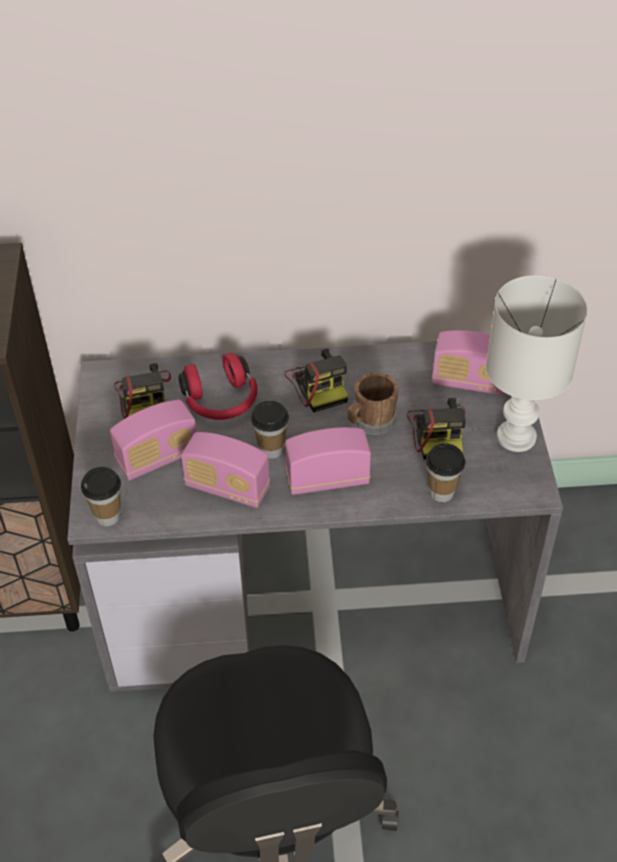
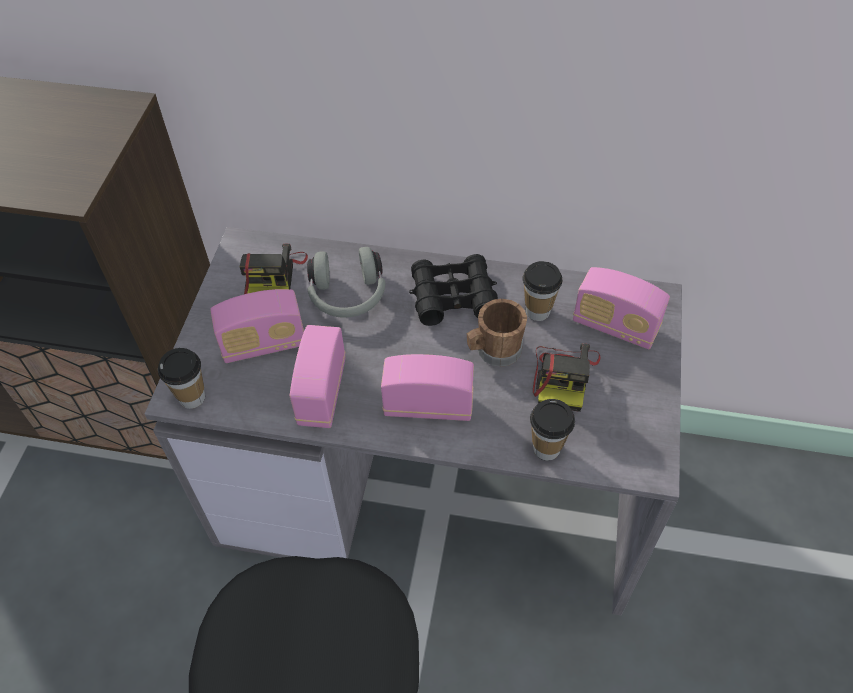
camera: 15 degrees right, 5 degrees up
(221, 401) = (348, 296): red headphones -> grey headphones
(227, 488) = (322, 392): radio -> radio turned 60 degrees clockwise
(271, 449) = (381, 359): cup -> cup (537, 311)
(318, 384) = (453, 297): camera -> black binoculars
(515, 436) = (647, 399): white table lamp -> none

